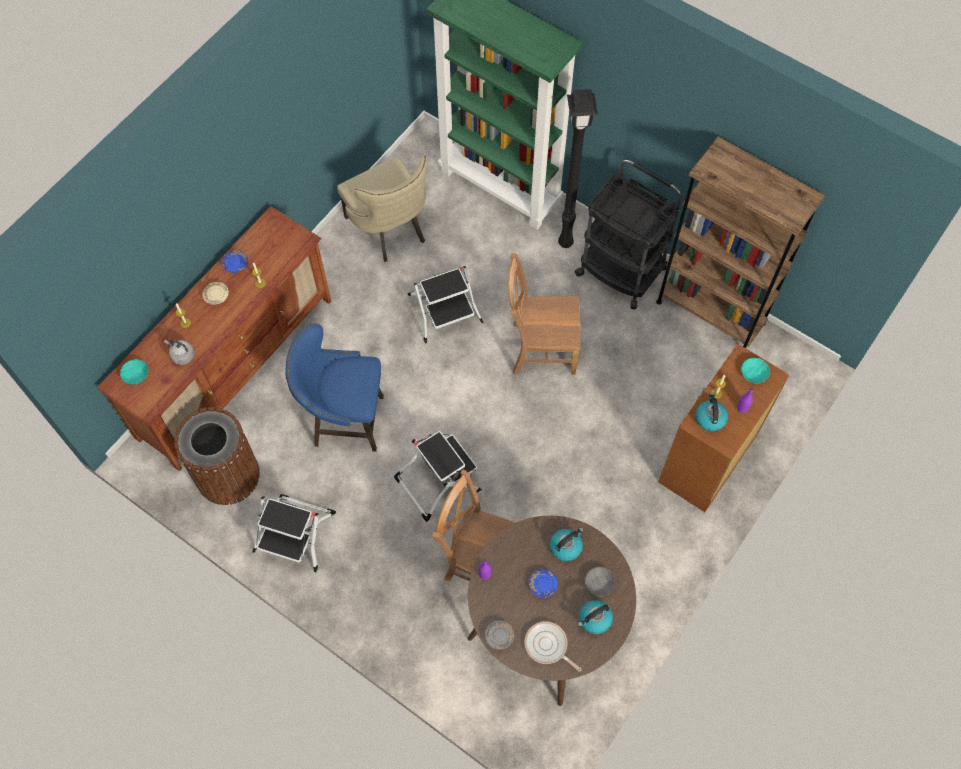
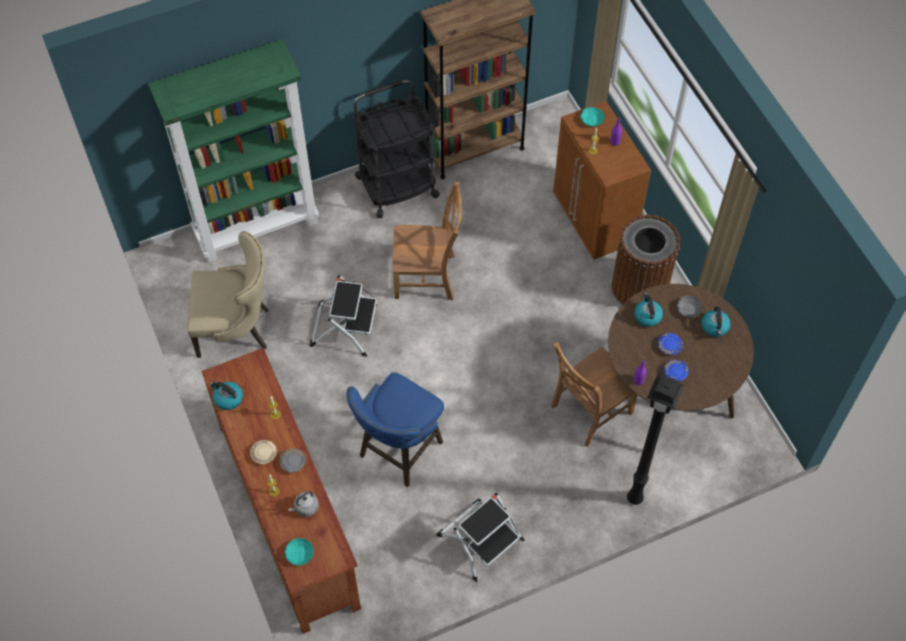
camera: 60 degrees left, 5 degrees down
(228, 475) = (391, 570): brown trash can -> brown trash can (639, 287)
(236, 264) = (242, 425): blue plate -> blue plate (675, 373)
(438, 480) = (498, 408): step ladder -> none
(499, 636) = (693, 395): grey plate -> grey plate (293, 462)
(540, 348) = (428, 277): brown chair -> brown chair turned 120 degrees counterclockwise
(548, 646) = (719, 367): frying pan -> none
(564, 244) = (345, 211): black floor lamp -> black floor lamp (635, 499)
(710, 418) = (610, 165): kettle -> kettle (228, 398)

